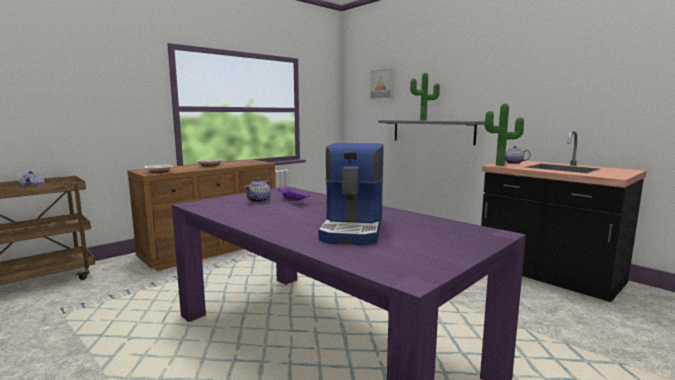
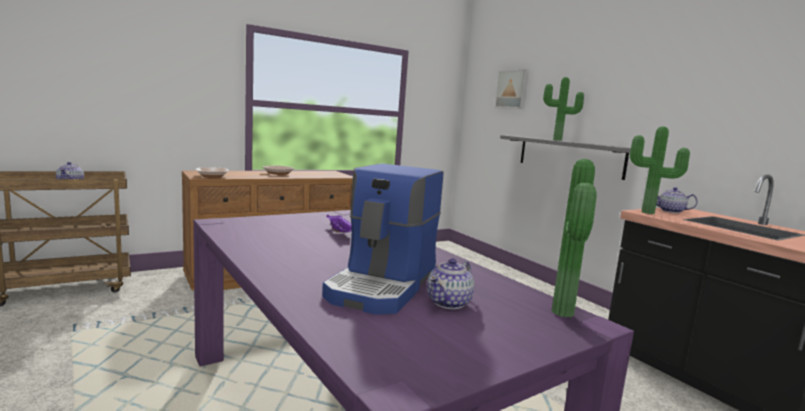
camera: 10 degrees right, 0 degrees up
(259, 201) = (299, 227): teapot -> teapot (449, 302)
(481, 230) = (567, 313): none -> potted plant

